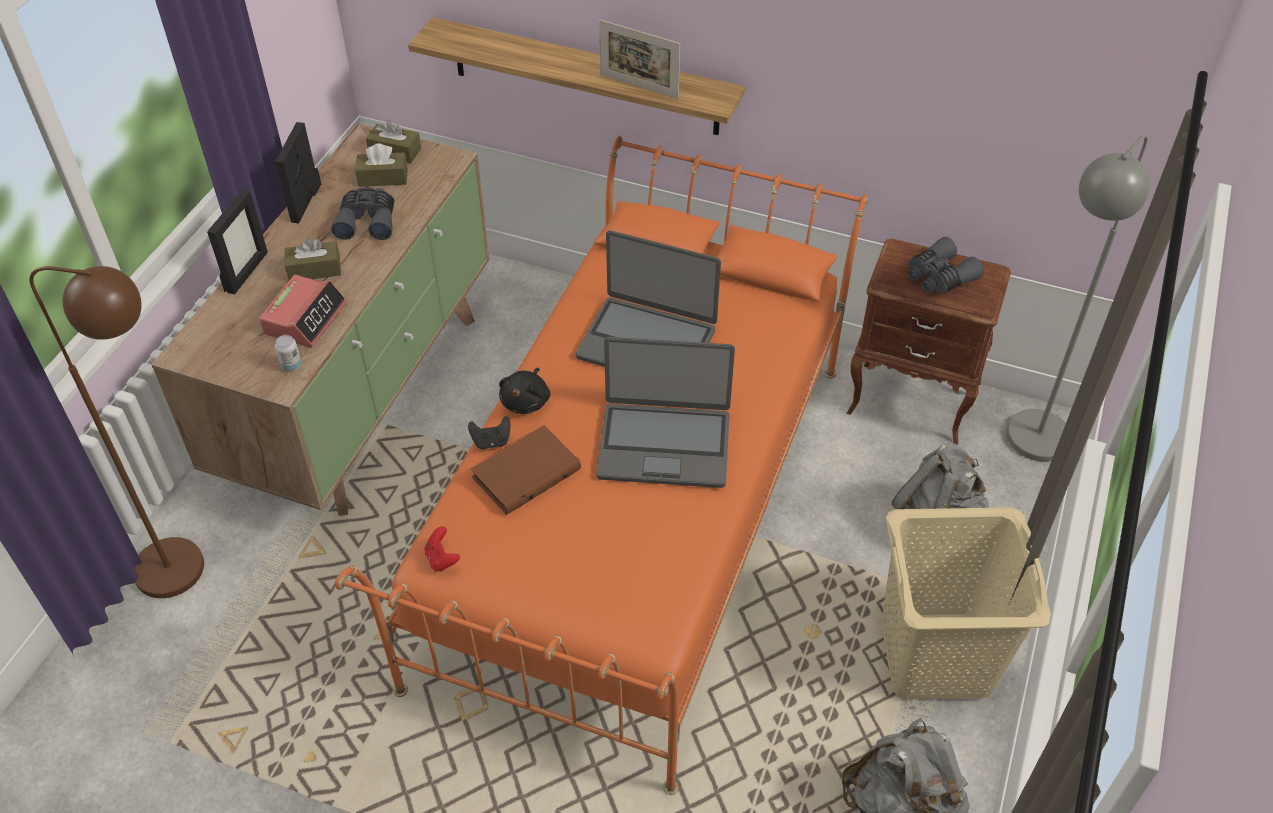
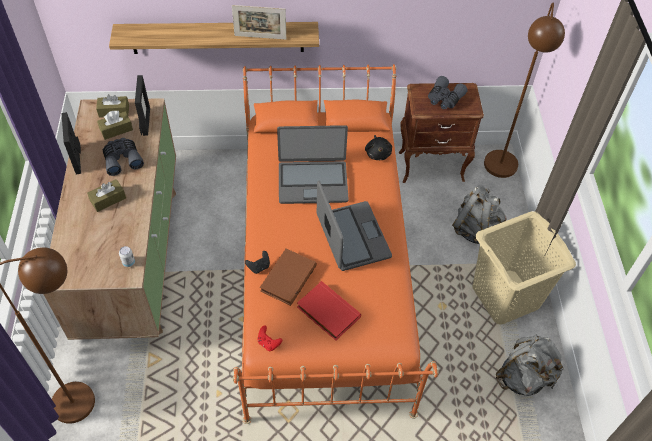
camera: 25 degrees left, 5 degrees up
(246, 271) = (66, 214): picture frame -> picture frame (145, 121)
(305, 318) = (120, 231): alarm clock -> none
(526, 401) = (265, 237): black plush toy -> black plush toy (378, 153)
(558, 545) = (327, 313): none -> red book
(664, 444) = (352, 237): laptop -> laptop turned 90 degrees counterclockwise
(1029, 450) = (499, 173): grey floor lamp -> brown floor lamp

